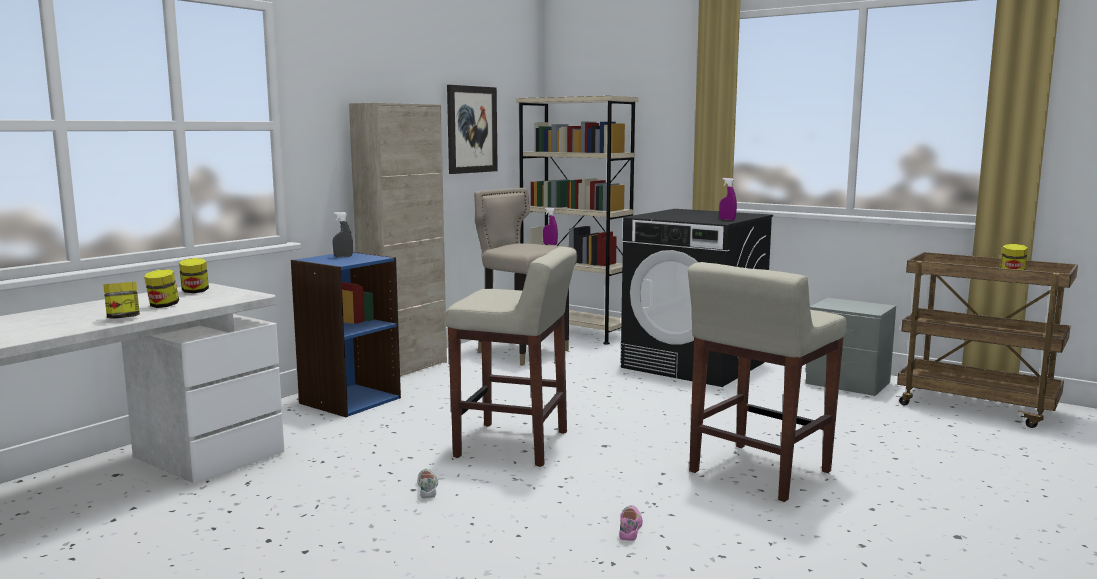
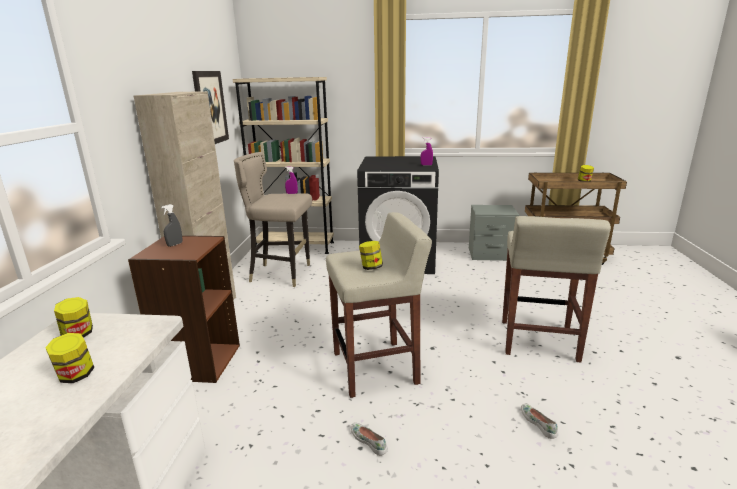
camera: 30 degrees left, 10 degrees up
(123, 318) = (54, 422): jar -> jar (371, 267)
(349, 400) = (199, 361): blue bookcase -> brown bookcase
(630, 528) = (538, 423): pink shoe -> white shoe

